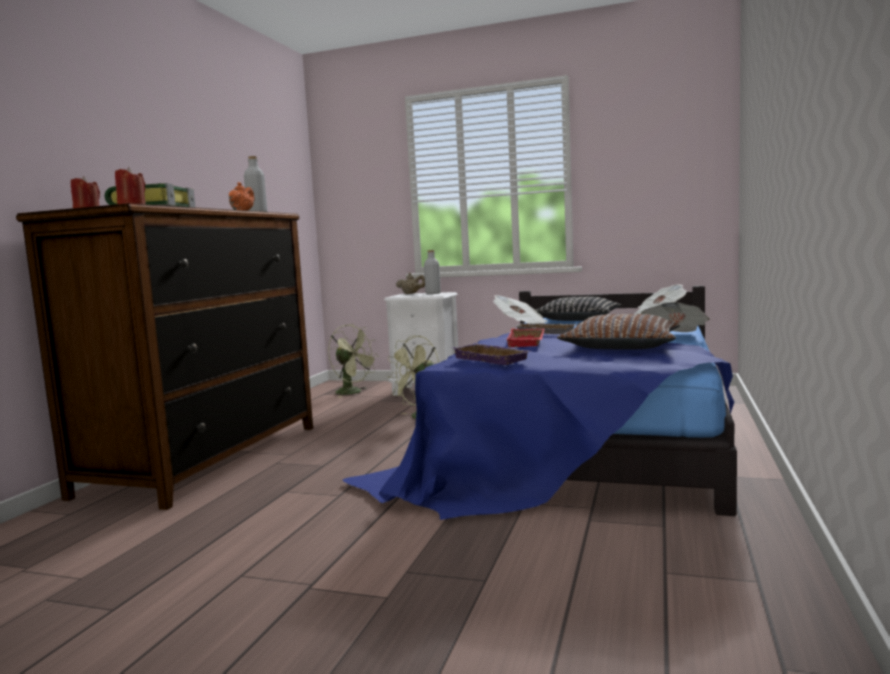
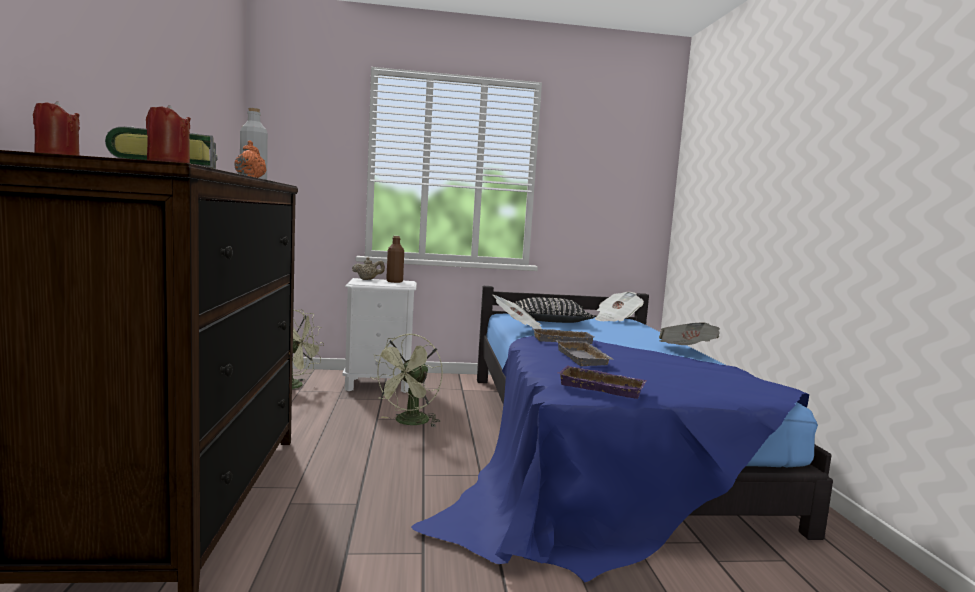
camera: 25 degrees left, 0 degrees up
(433, 293) = (394, 281): grey bottle -> brown bottle
(528, 342) = (584, 358): red tray -> grey tray
(621, 346) = (679, 367): brown pillow -> none

